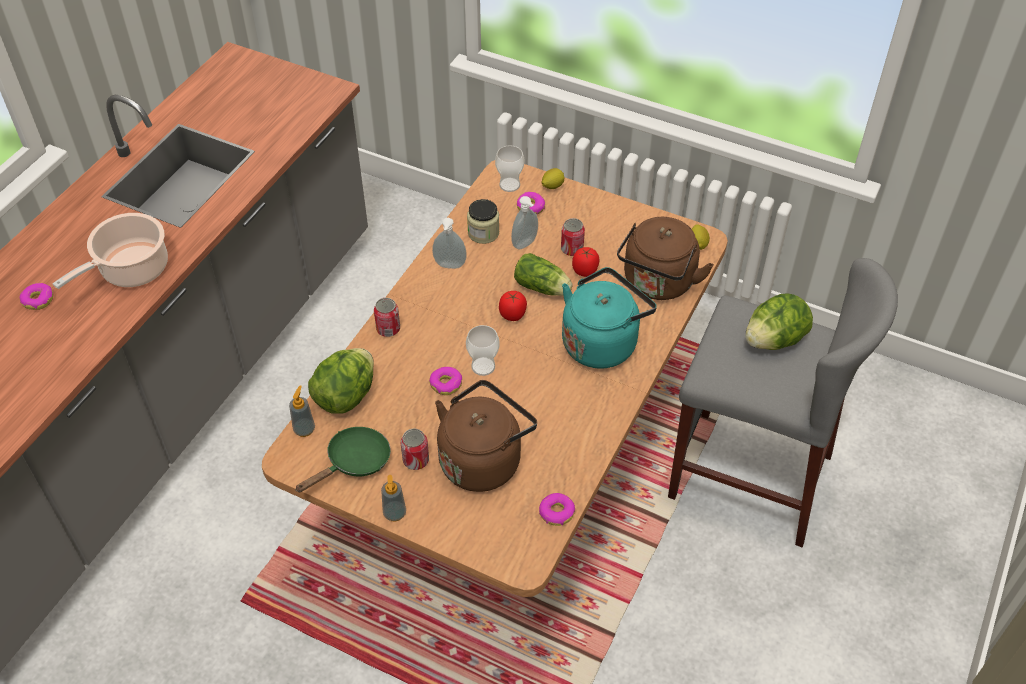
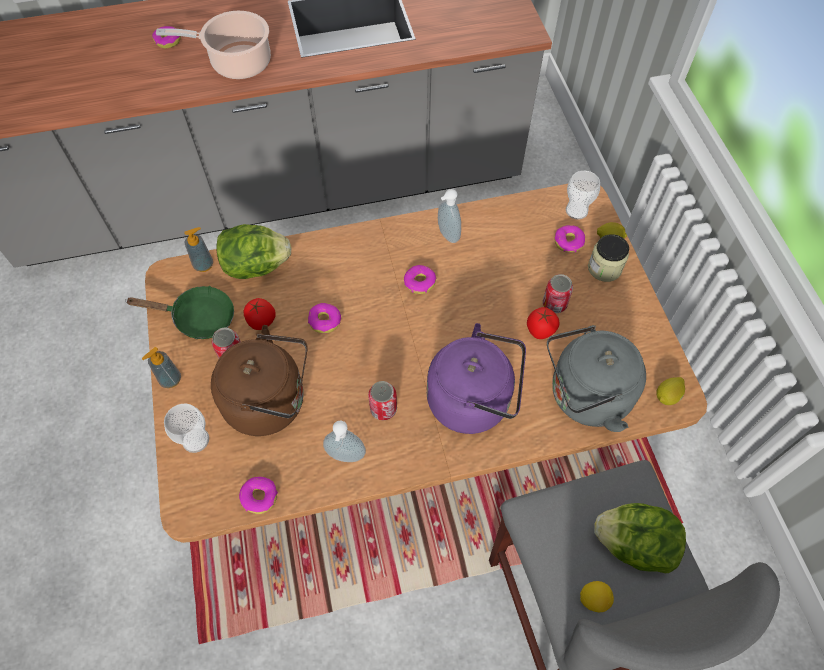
camera: 50 degrees right, 10 degrees up
(388, 329) = (344, 244): can -> can (383, 409)
(473, 308) = (419, 282): none -> donut
(483, 233) = (505, 231): jar -> jar (604, 268)
(483, 366) = (366, 333): cup -> cup (195, 440)
(513, 315) = (439, 314): tomato -> tomato (262, 322)
(525, 244) = (524, 268): soap dispenser -> soap dispenser (345, 458)
(543, 288) = (490, 315): lettuce -> none
(602, 342) = (474, 400): turquoise kettle -> purple kettle
(657, 284) = (584, 397): brown kettle -> grey kettle
(791, 385) = (593, 599): none -> lemon

